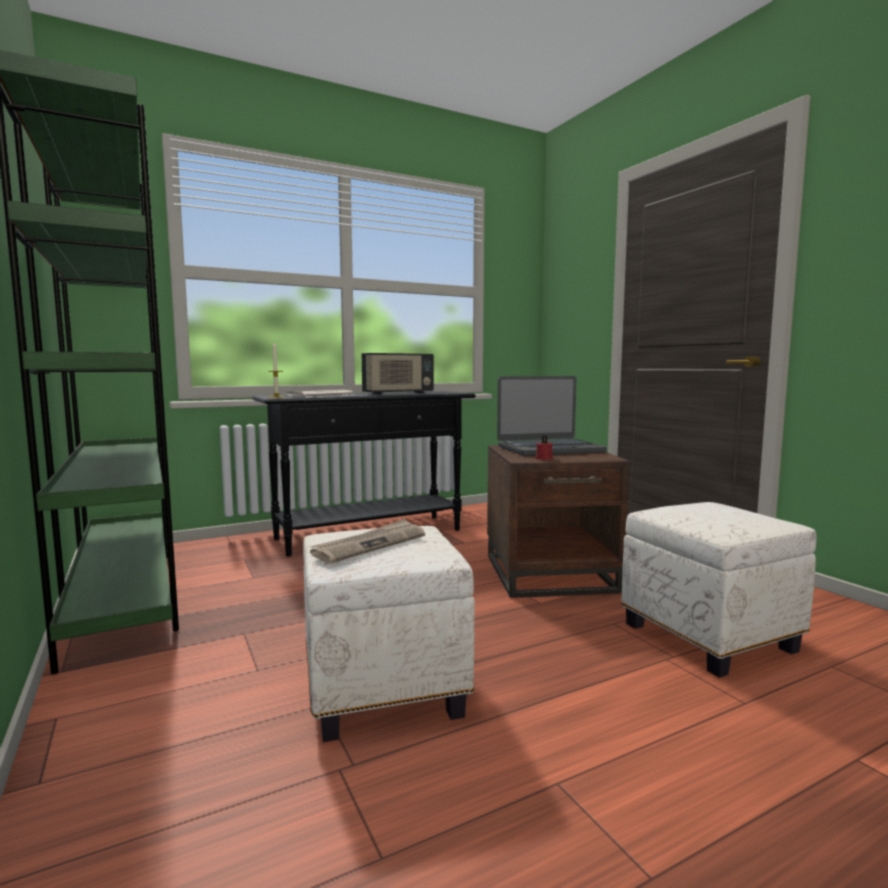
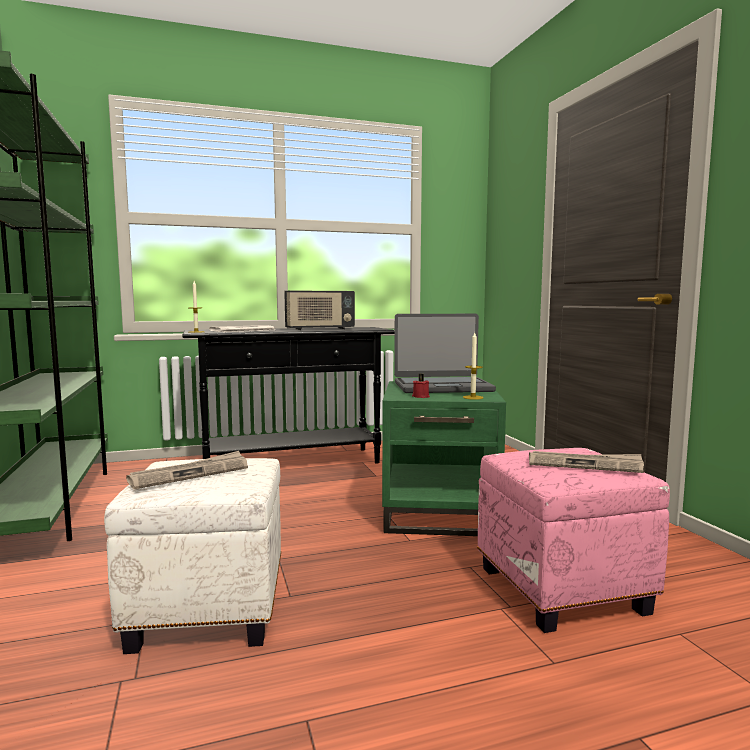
camera: 10 degrees right, 0 degrees up
(550, 573) = (440, 511): brown side table -> green side table
(594, 458) = (473, 397): none -> candle
(711, 638) = (563, 590): white ottoman -> pink ottoman
(735, 516) = (584, 464): none -> newspaper

